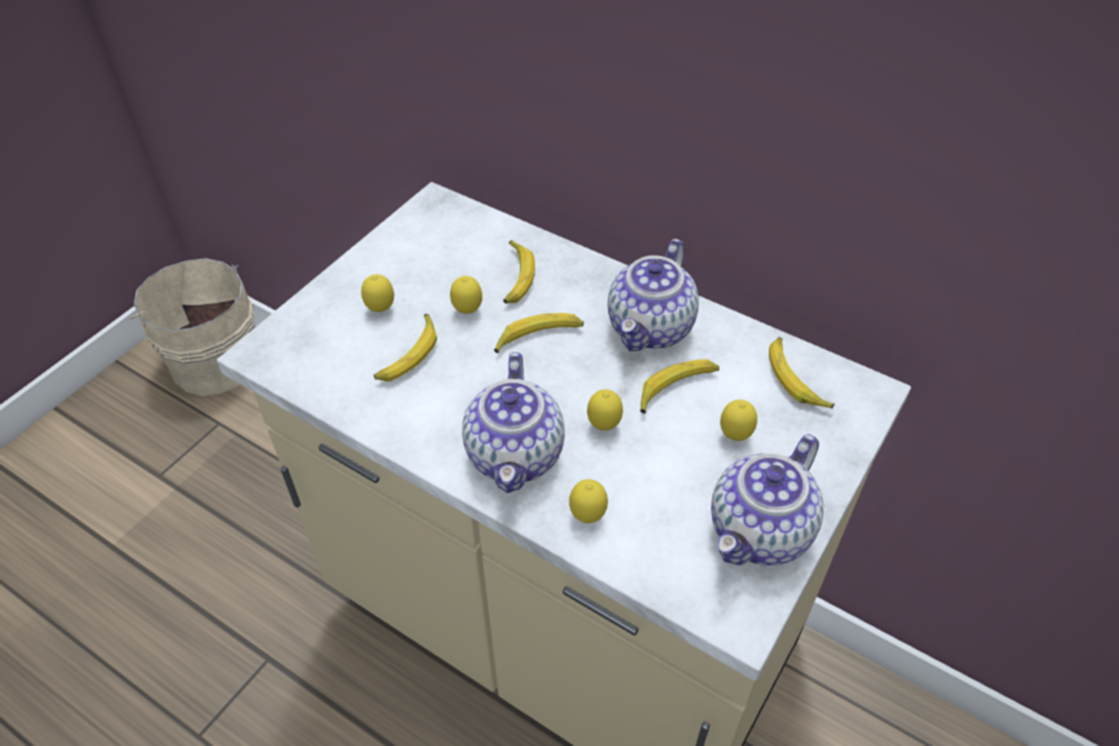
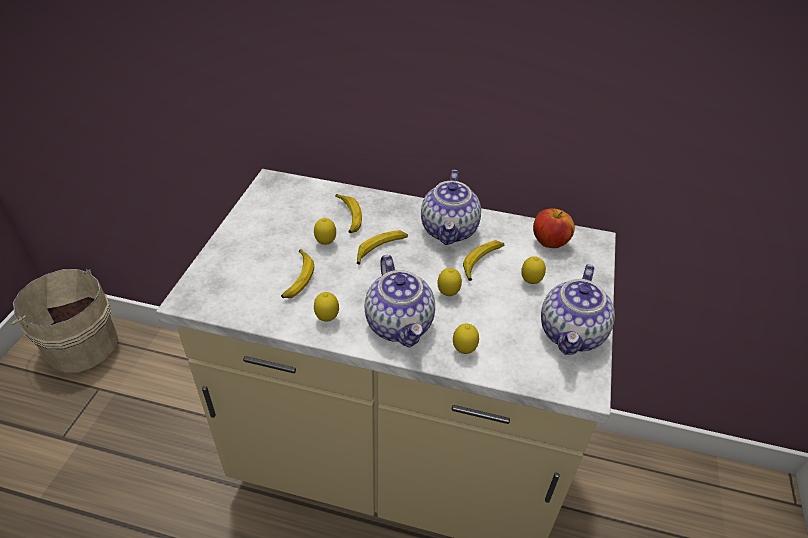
camera: 20 degrees left, 5 degrees down
(380, 310) = (264, 254): lemon -> lemon (327, 319)
(795, 379) = (549, 242): banana -> apple

